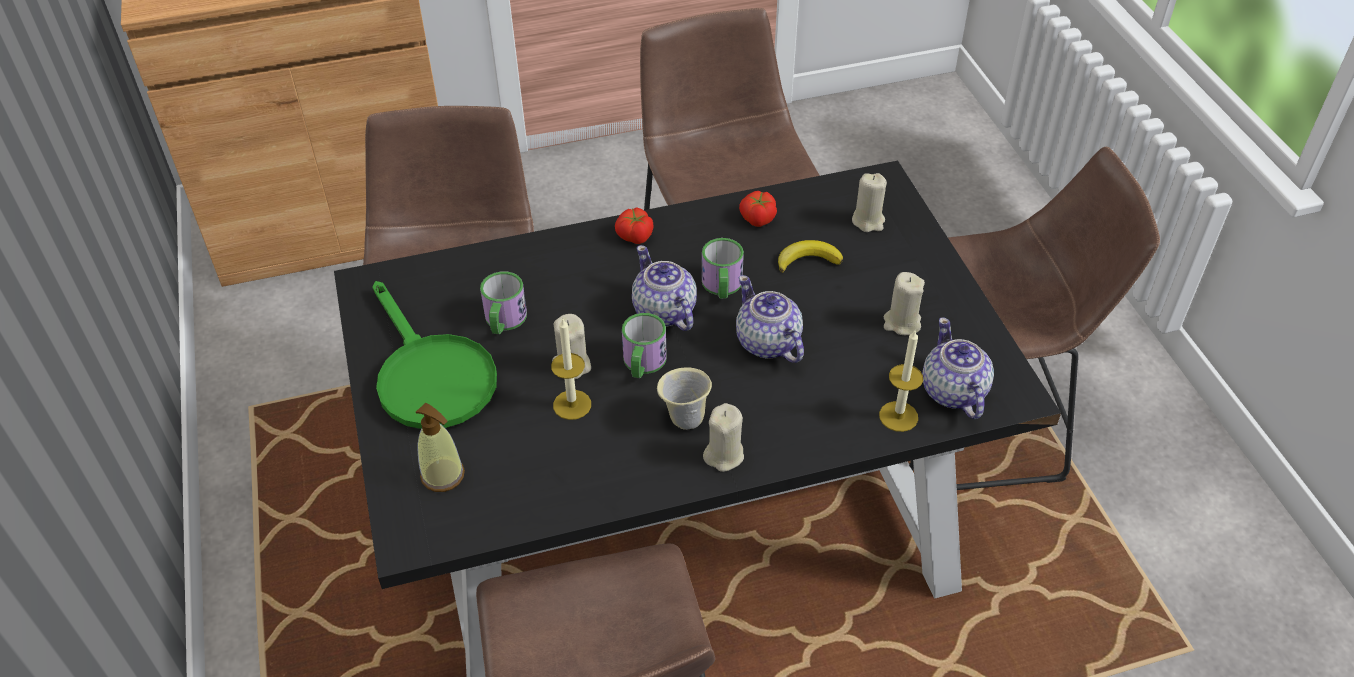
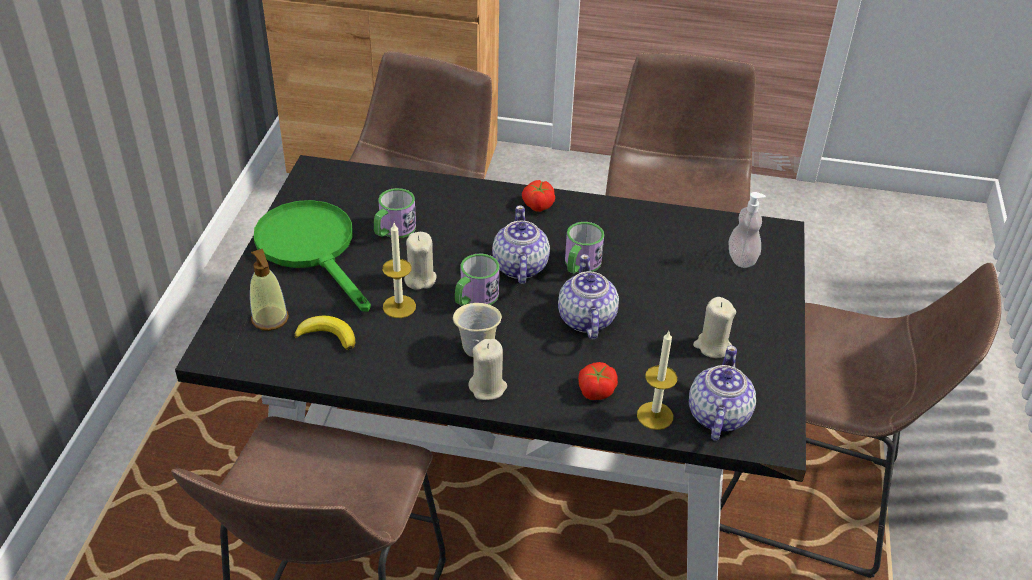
camera: 25 degrees right, 5 degrees down
(430, 376) = (312, 248): green frying pan -> green frying pan turned 150 degrees clockwise
(757, 218) = (647, 225): tomato -> tomato (595, 390)
(808, 260) = (666, 270): banana -> banana (328, 336)
(868, 221) = (742, 259): beige candle -> soap dispenser

